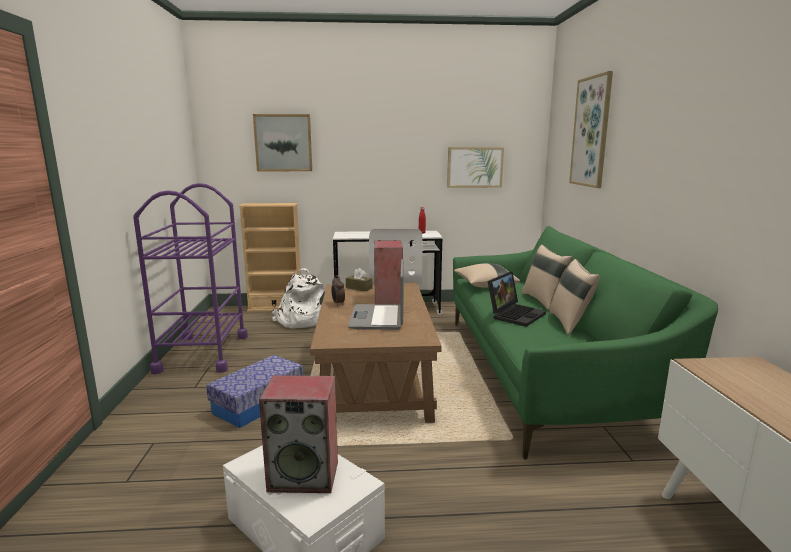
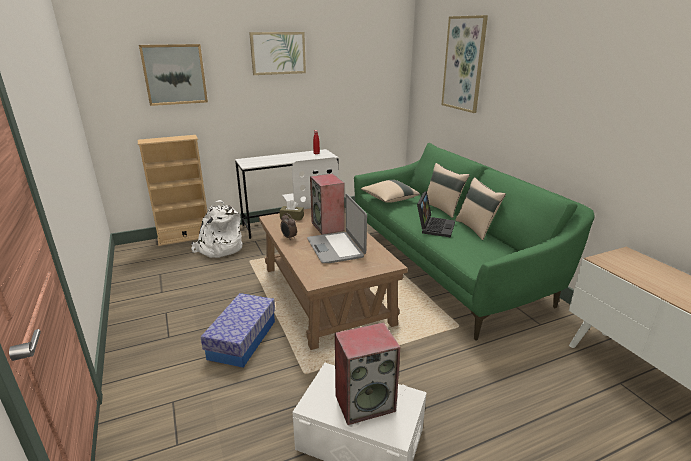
camera: 20 degrees left, 10 degrees up
(203, 353) = (148, 299): purple cart -> none
(474, 167) = (354, 90): picture -> picture (278, 53)

